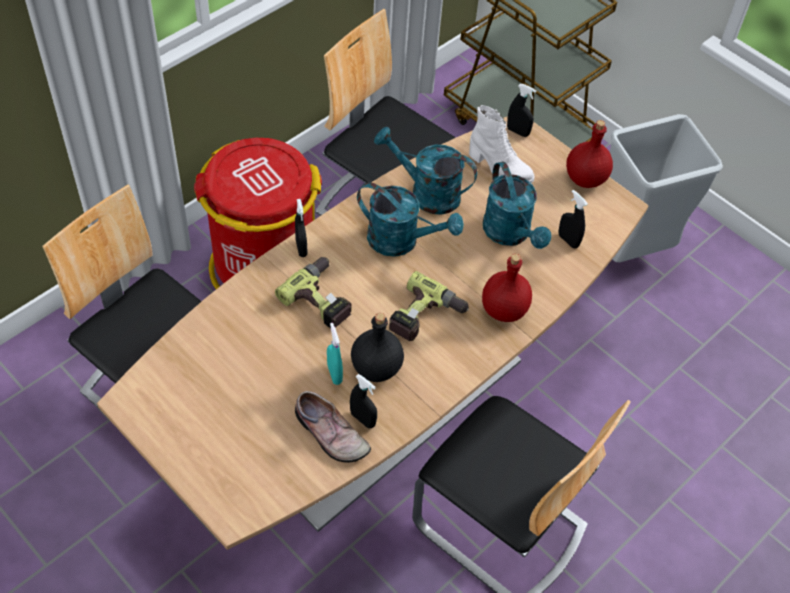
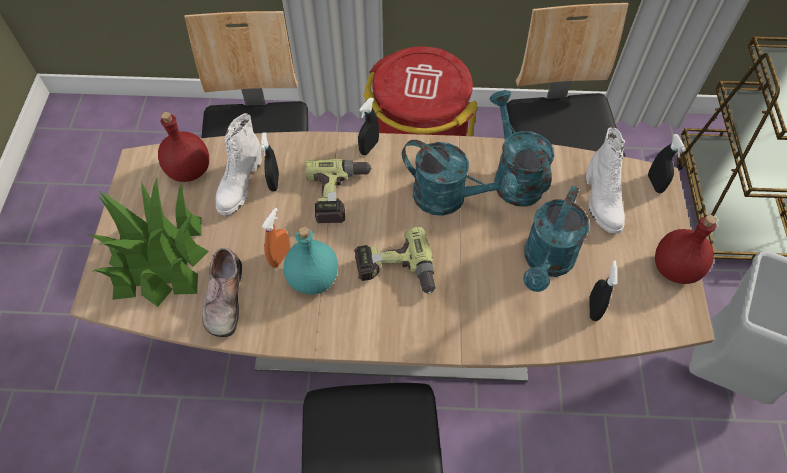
camera: 50 degrees right, 5 degrees up
(238, 351) = (240, 185): none -> white boot
(244, 451) = (159, 258): none -> potted plant
(334, 374) = (280, 257): turquoise spray bottle -> orange spray bottle
(363, 419) = (257, 308): black spray bottle -> black spray bottle (274, 182)
(377, 368) = (314, 279): black bottle -> turquoise bottle
(401, 241) = (449, 198): turquoise watering can -> turquoise watering can turned 45 degrees counterclockwise
(503, 310) = (464, 319): red bottle -> red bottle (188, 170)

